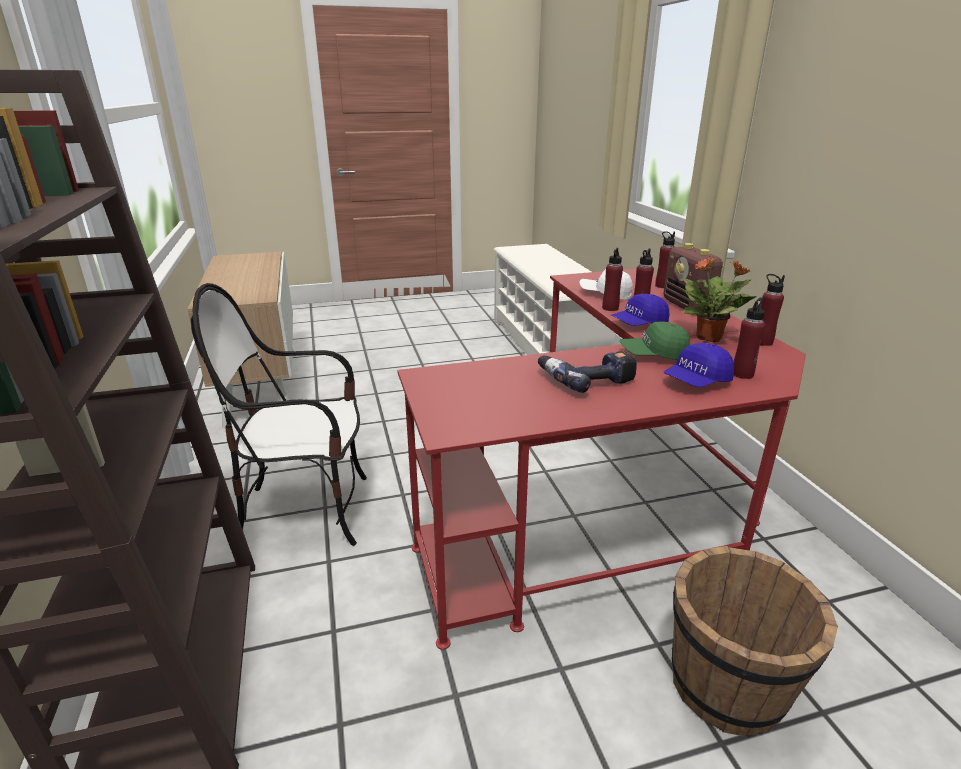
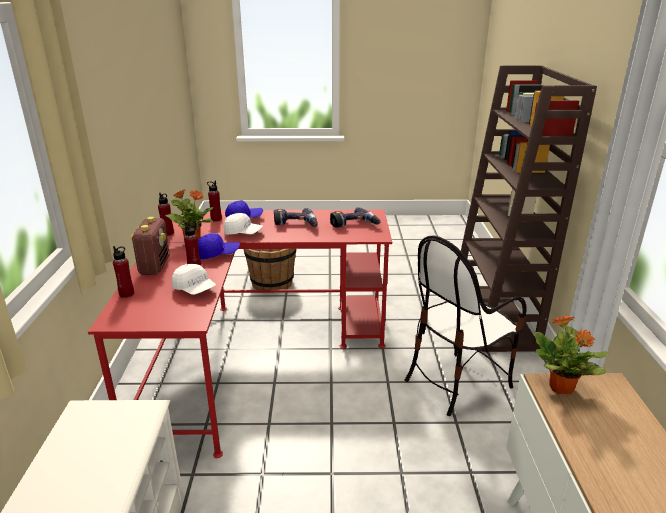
camera: 165 degrees left, 0 degrees up
(252, 297) = (561, 388): none -> potted plant
(307, 511) = (456, 381): chair -> chair turned 135 degrees clockwise
(476, 392) = (354, 225): none -> power drill
(610, 308) = (214, 272): red bottle -> none
(653, 355) = (243, 233): green cap -> white cap

